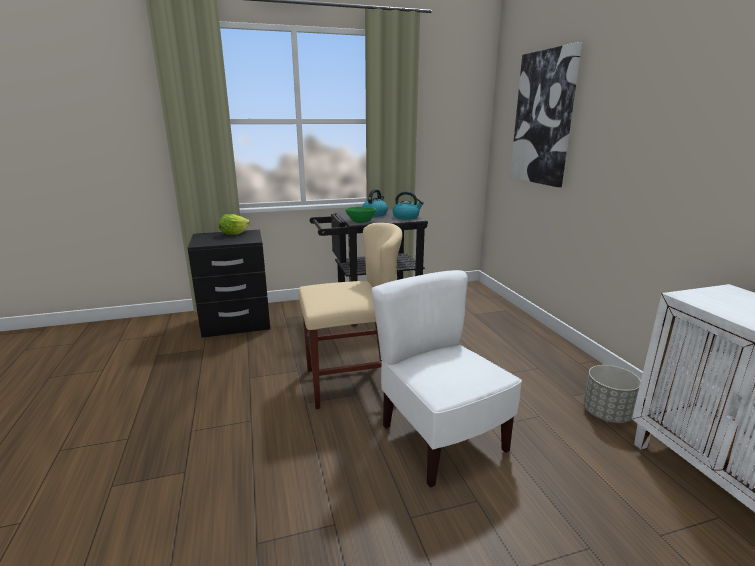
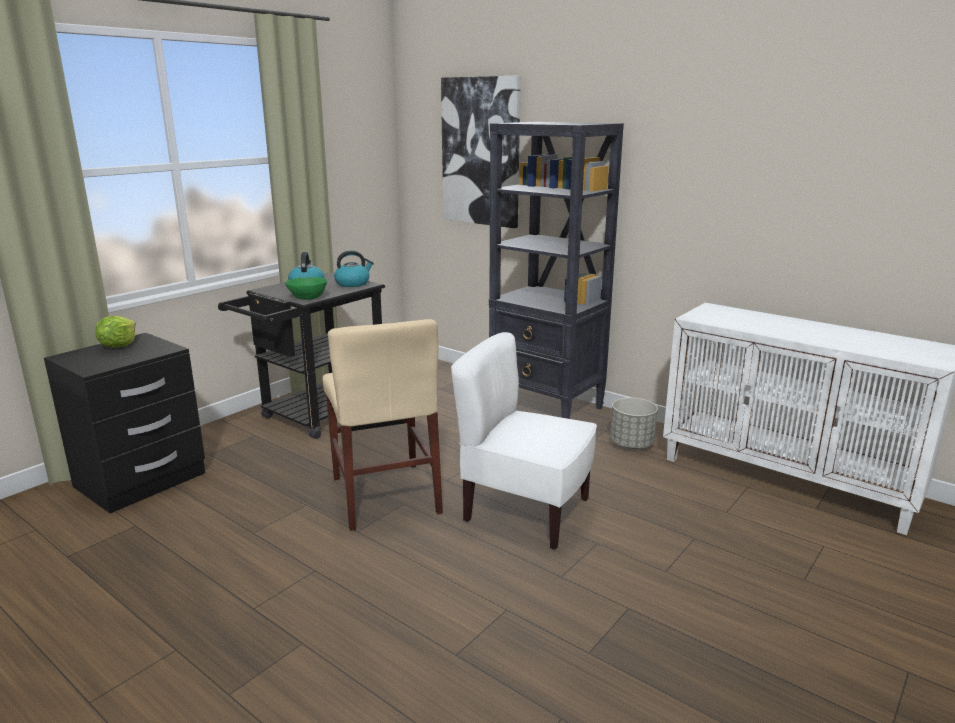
camera: 35 degrees left, 0 degrees up
(352, 382) = (385, 494): beige chair -> beige chair turned 120 degrees clockwise
(550, 354) = (547, 408): none -> black bookcase

